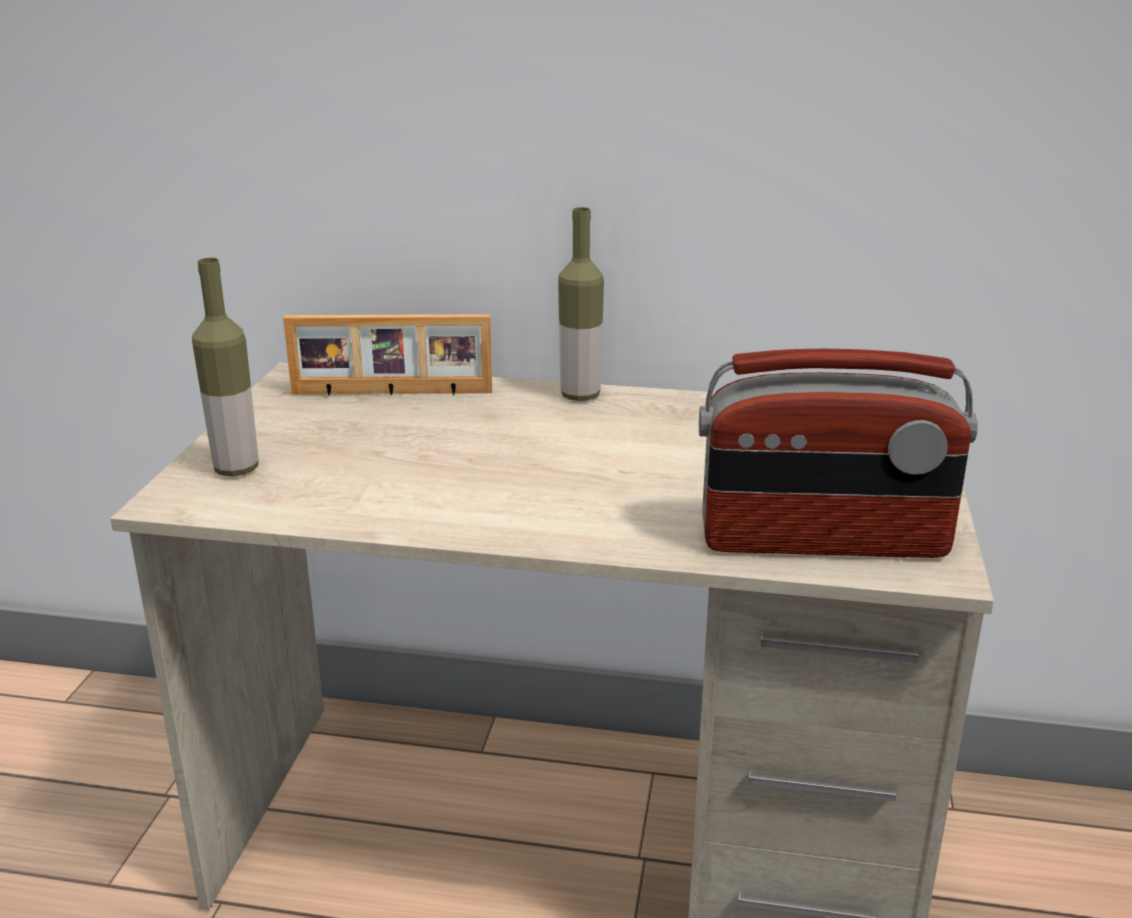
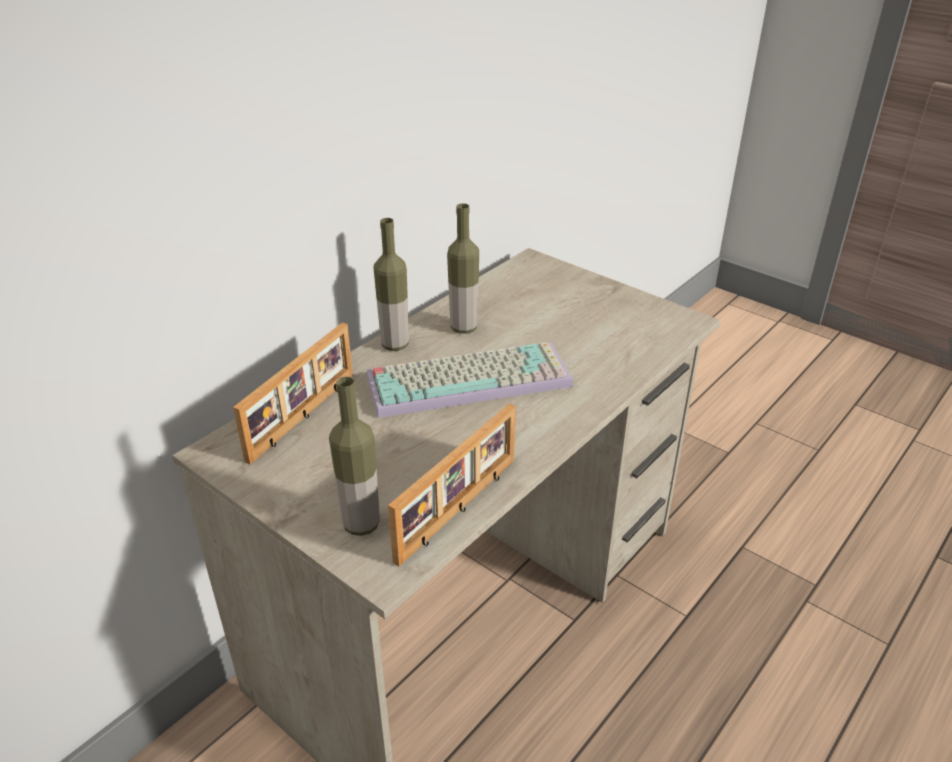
camera: 60 degrees left, 10 degrees up
(299, 512) = (459, 509): none -> picture frame
(563, 453) = (470, 378): none -> keyboard
(670, 420) = (464, 328): none -> bottle
(823, 542) = (641, 338): radio -> none

